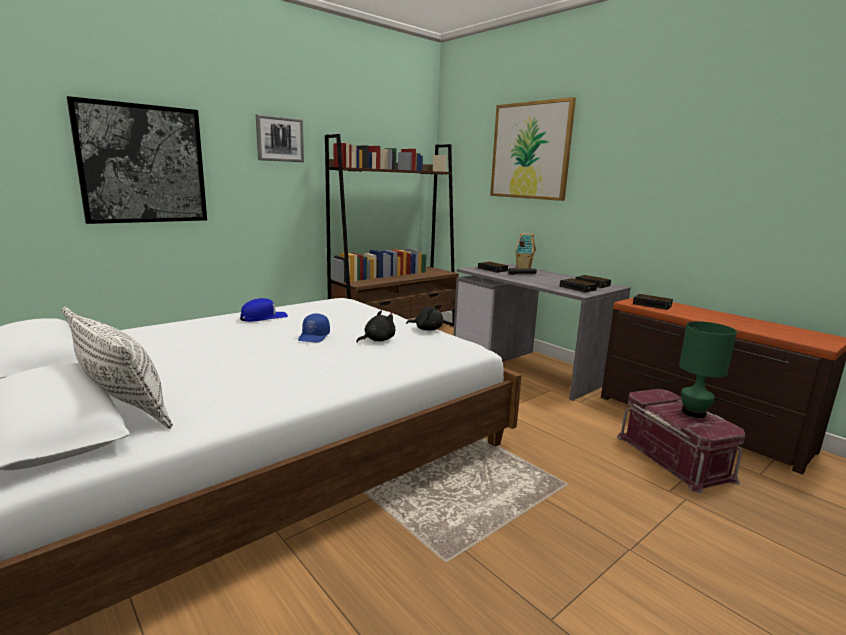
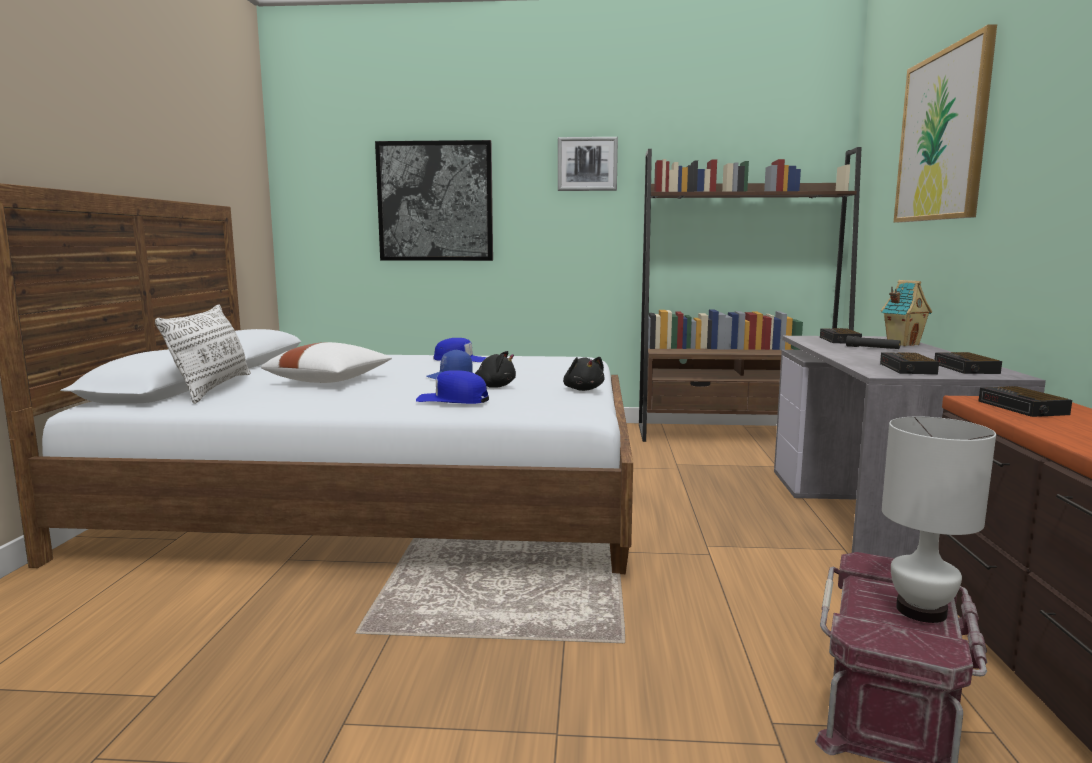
camera: 45 degrees right, 5 degrees down
(224, 365) = (330, 381): none -> white pillow
(387, 359) = (453, 400): none -> blue cap
(694, 413) = (922, 611): green table lamp -> white table lamp

